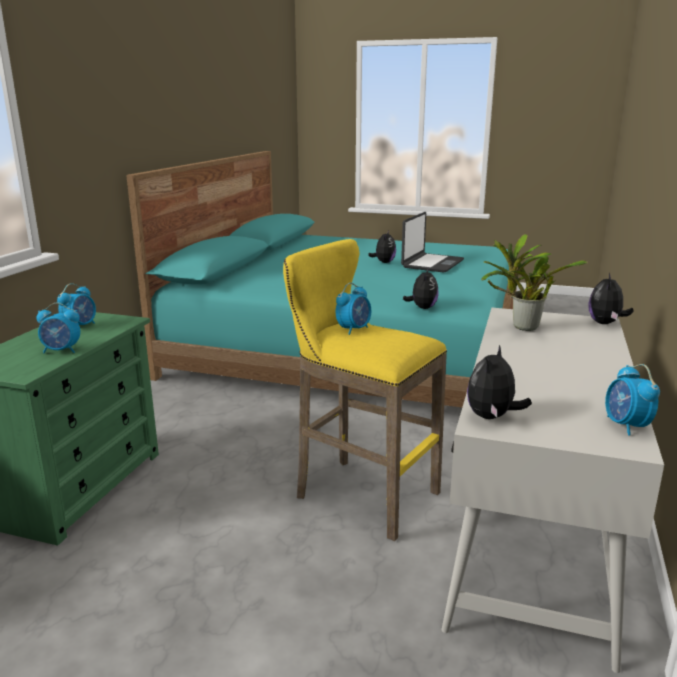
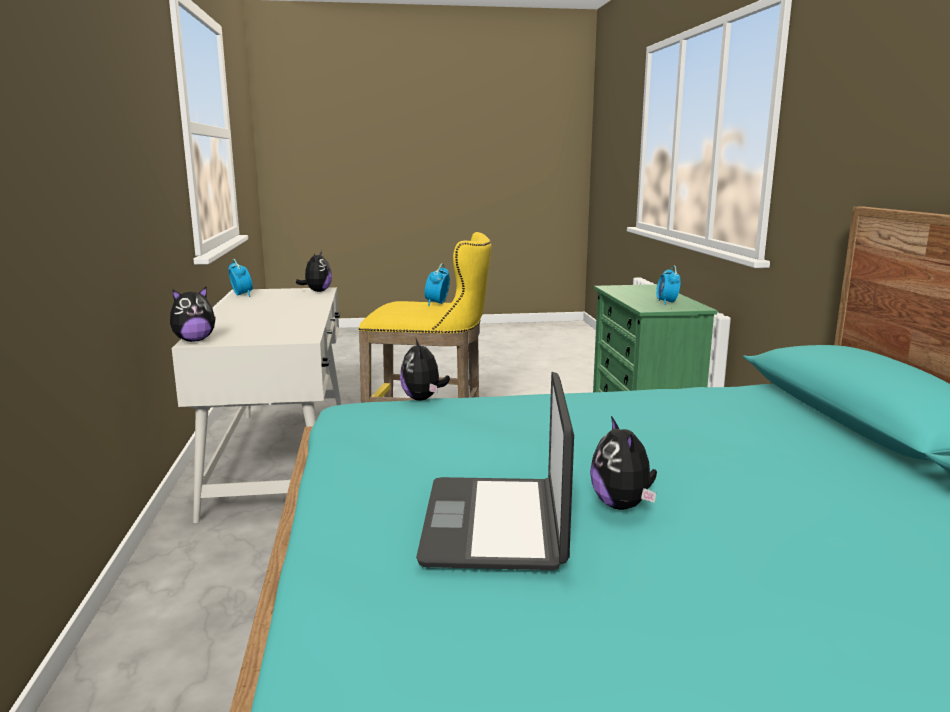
camera: 155 degrees right, 5 degrees down
(62, 351) = (626, 294): alarm clock -> none
(521, 327) = (289, 328): potted plant -> none
(605, 323) = (194, 340): plush toy -> plush toy turned 60 degrees clockwise

